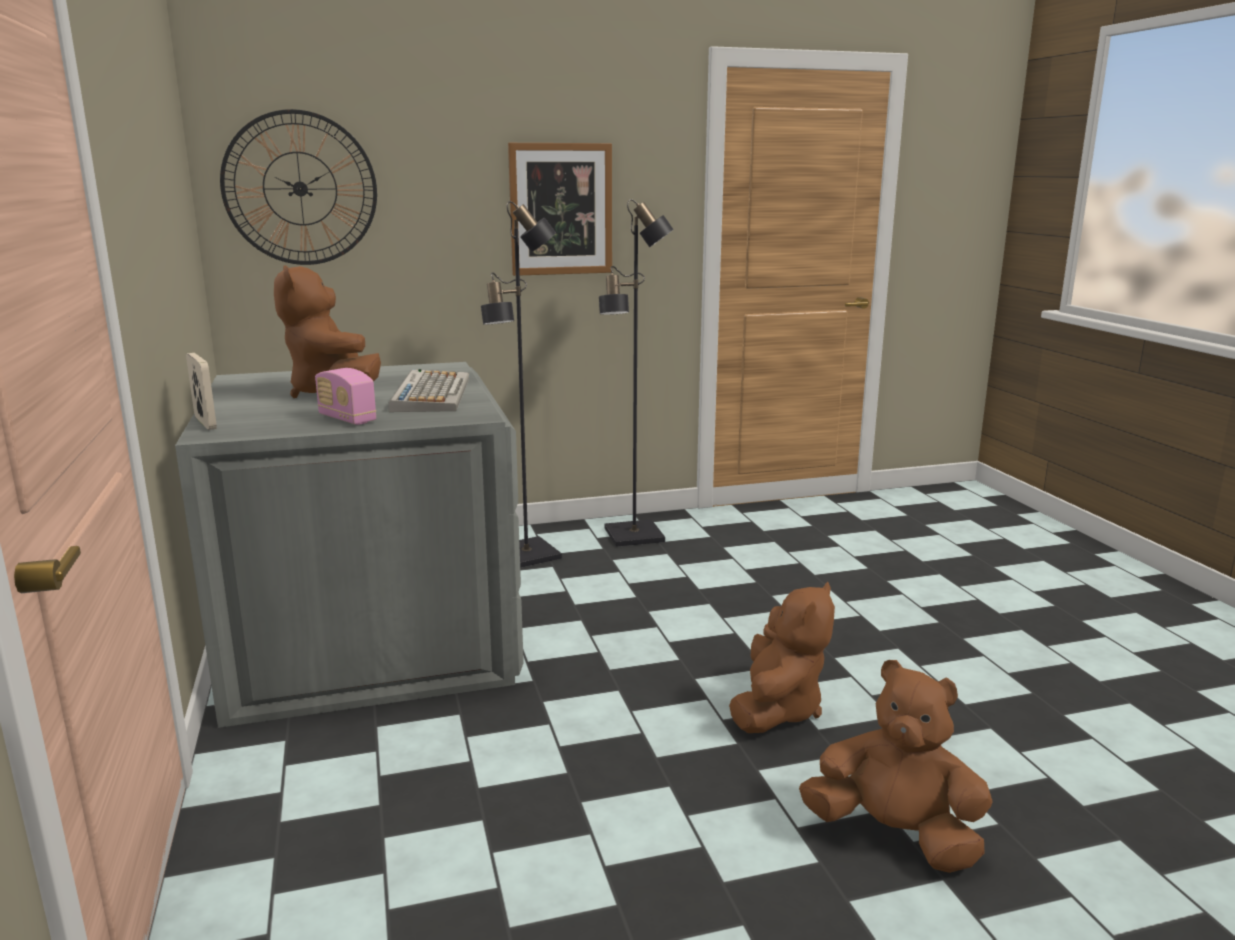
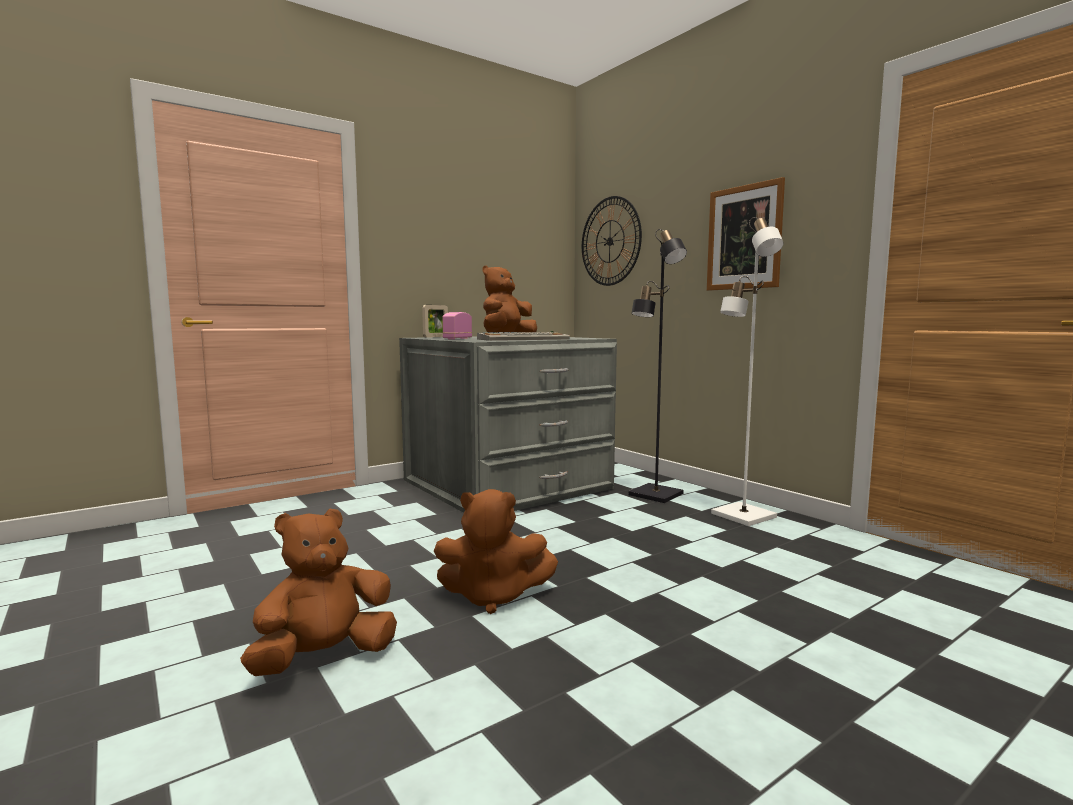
camera: 70 degrees right, 10 degrees down
(634, 535) = (743, 515): black floor lamp -> white floor lamp
(894, 835) = (324, 657): brown plush toy -> brown plush toy turned 135 degrees counterclockwise

